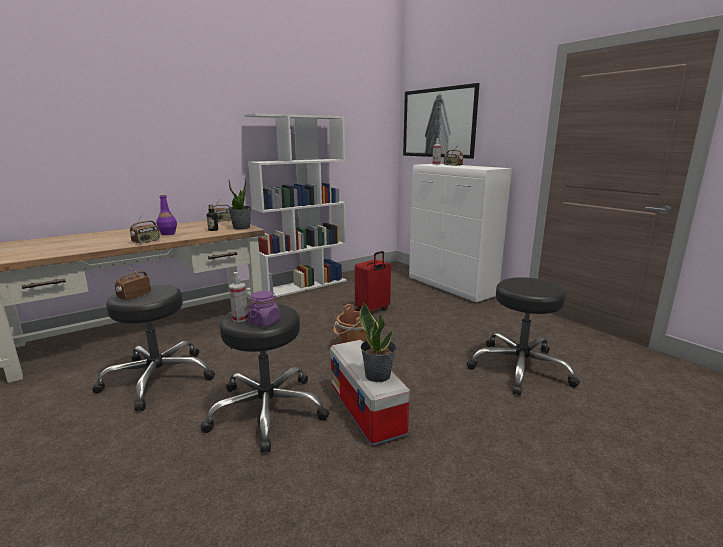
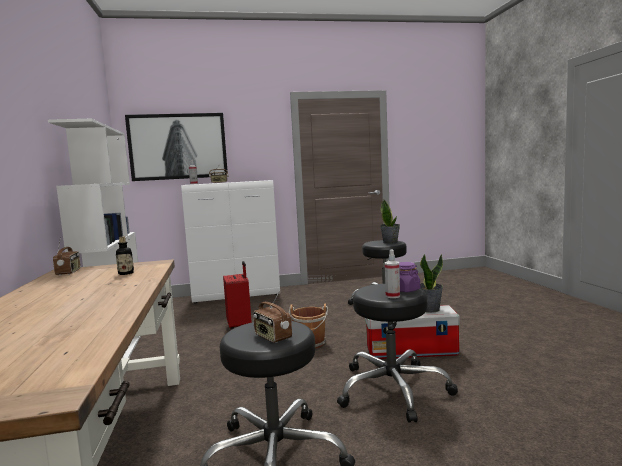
camera: 65 degrees left, 10 degrees down
(146, 241) = (128, 296): radio -> none
(168, 233) = (95, 289): purple bottle -> none
(241, 227) = (142, 265): potted plant -> potted plant (390, 242)

